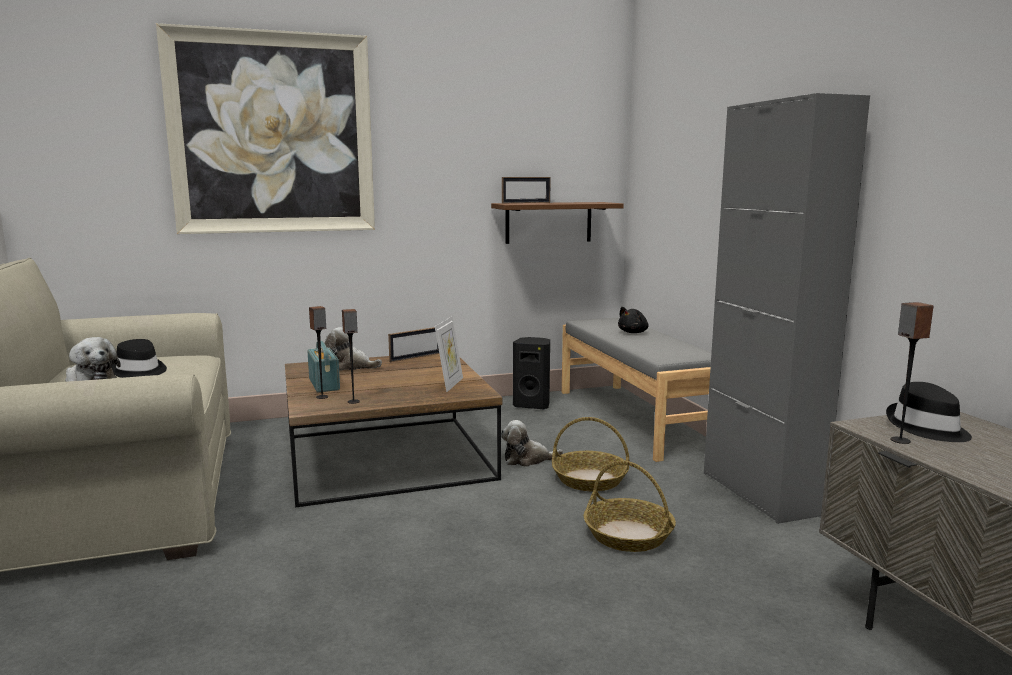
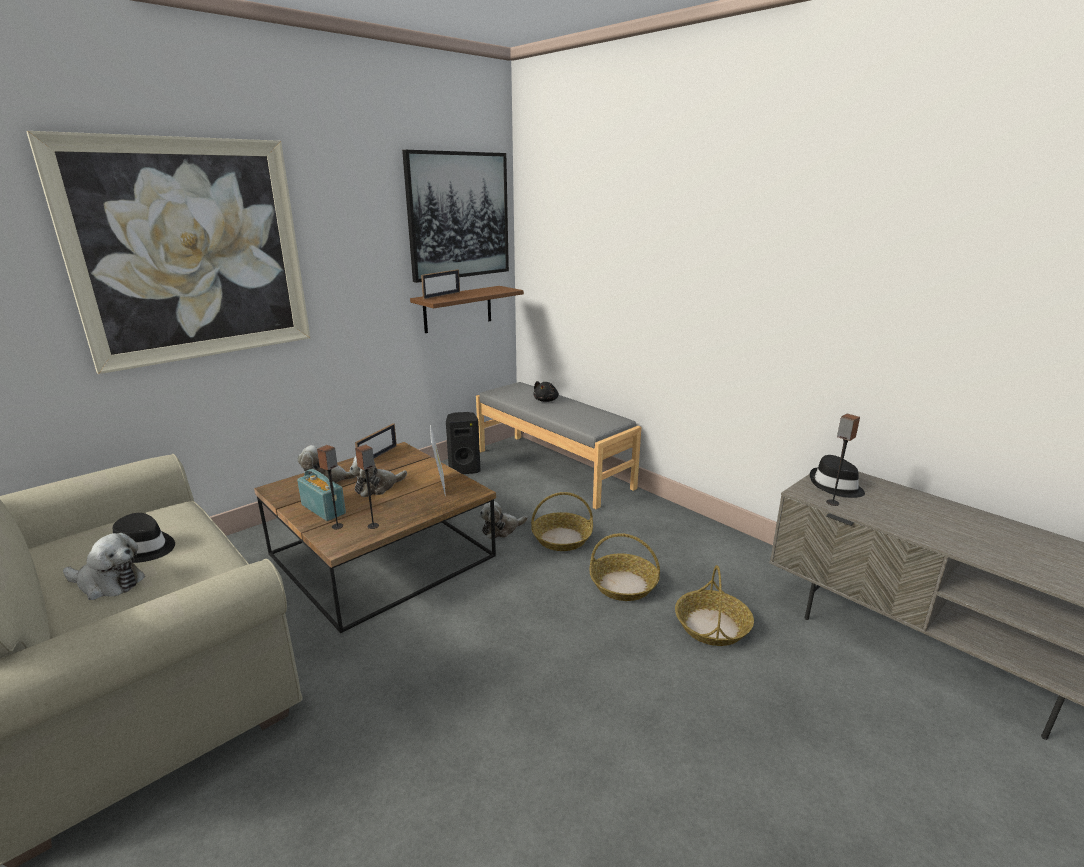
camera: 25 degrees left, 10 degrees up
(389, 377) = (377, 487): none -> plush toy
(557, 120) = (458, 216): none -> picture
(713, 601) = (712, 626): none -> basket
(760, 493) = (681, 522): grey cabinet -> none

